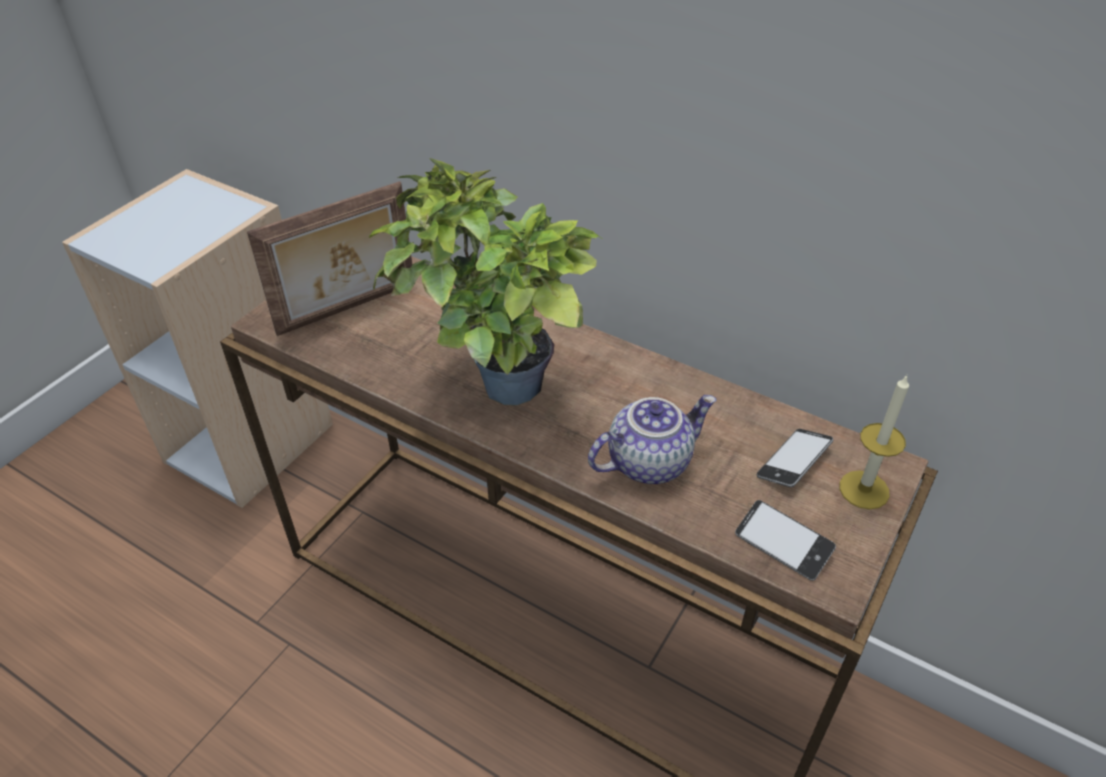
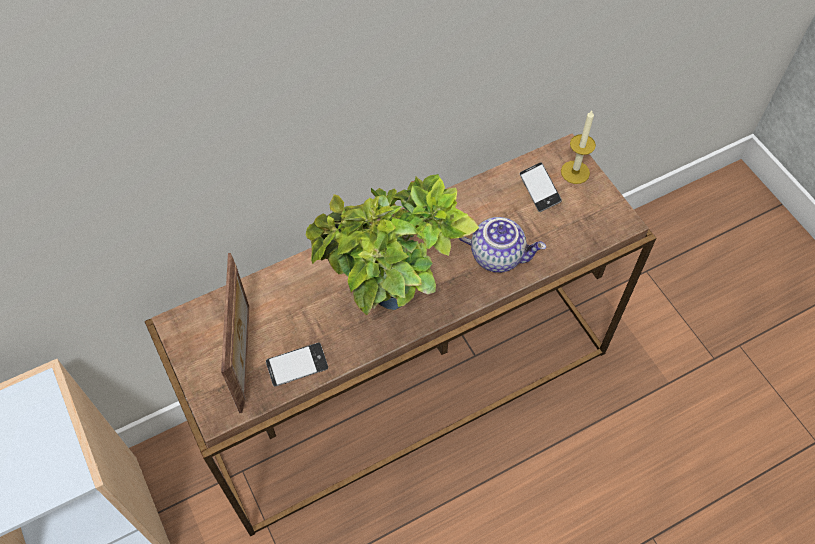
camera: 60 degrees left, 15 degrees up
(648, 461) = (497, 255): teapot -> teapot turned 105 degrees clockwise
(783, 544) = (588, 228): phone -> phone (297, 366)

